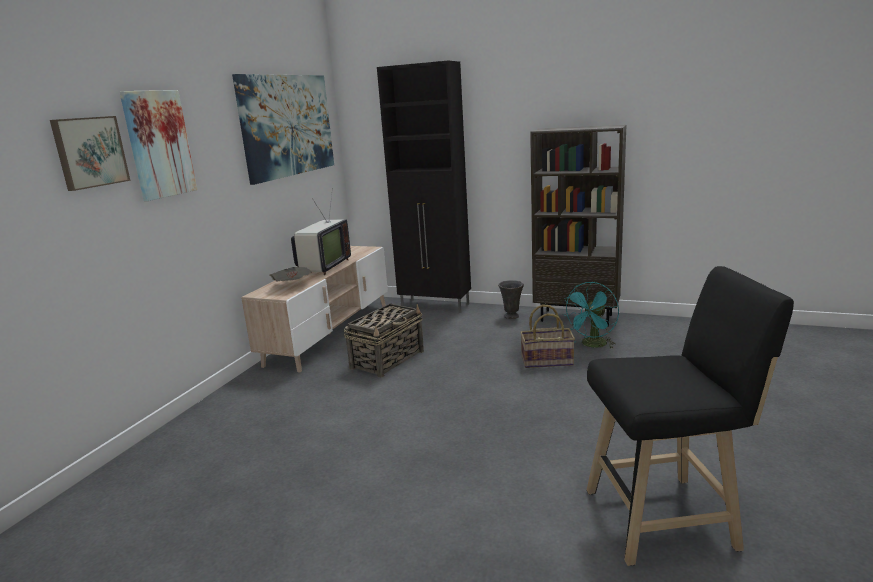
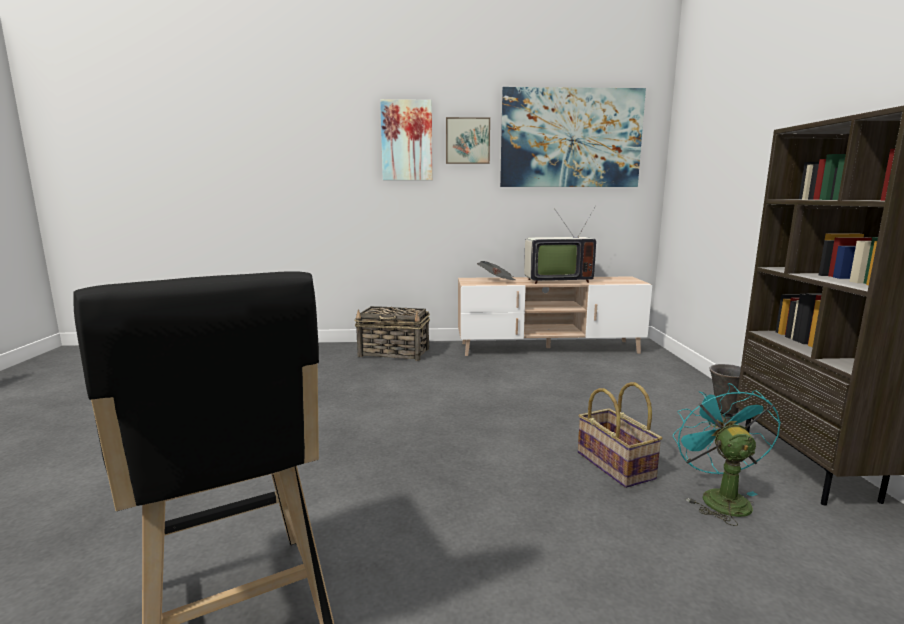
camera: 65 degrees right, 5 degrees down
(89, 152) = (348, 140): picture -> picture (467, 141)
(388, 359) = (521, 379): basket -> basket (394, 353)
(436, 306) = (680, 373): black cabinet -> none
(592, 345) = (718, 497): turquoise fan -> turquoise fan turned 75 degrees clockwise

